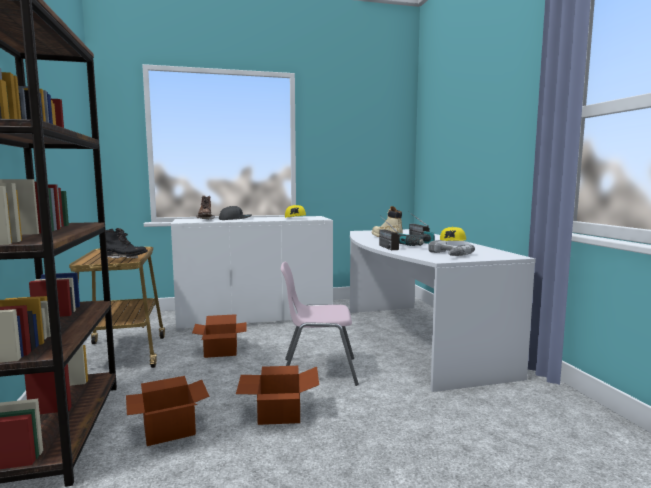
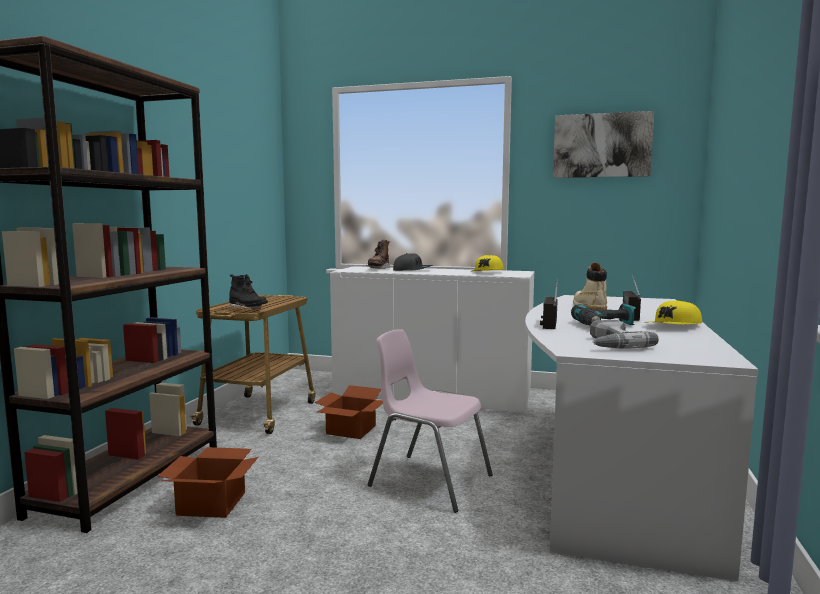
camera: 30 degrees right, 0 degrees up
(278, 412) = (328, 518): cardboard box -> none
(356, 128) = (601, 145): none -> picture

